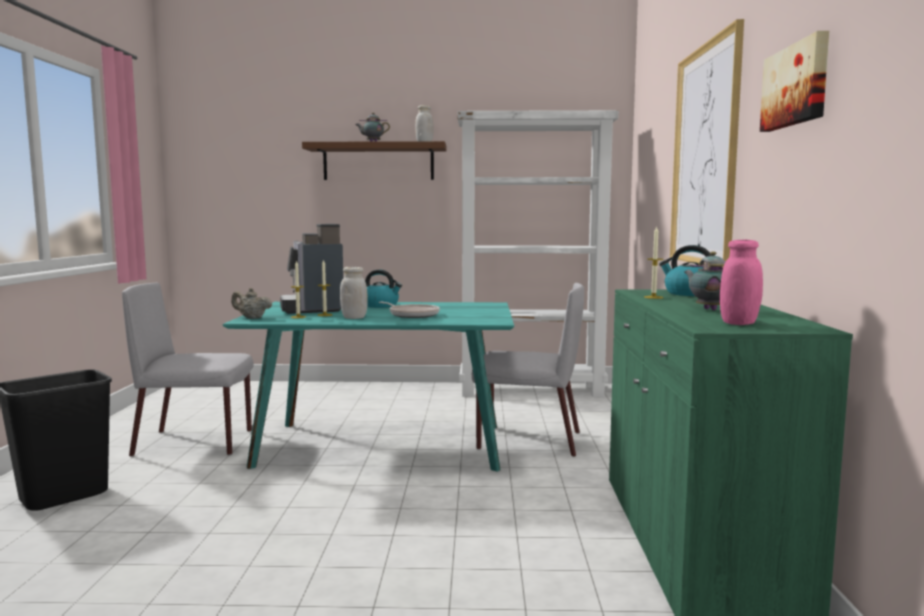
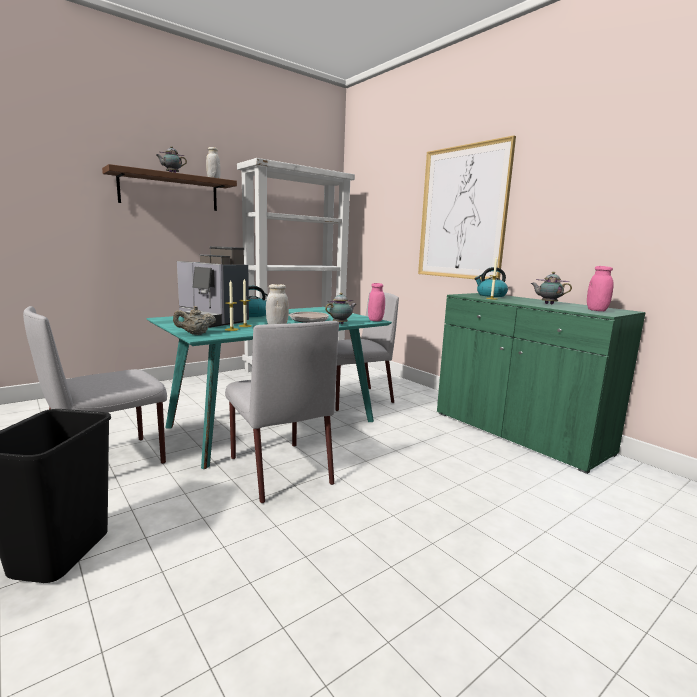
camera: 40 degrees left, 5 degrees up
(302, 488) = (279, 469): none -> grey chair
(432, 322) = (341, 324): none -> teapot
(497, 321) = (375, 320): none -> pink jar
(796, 85) = (581, 182): picture -> none

